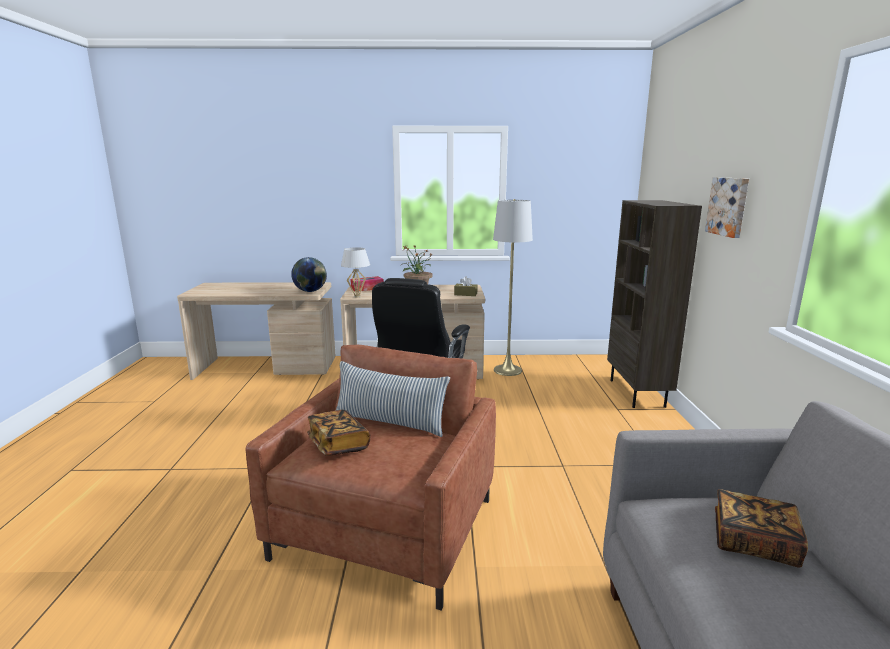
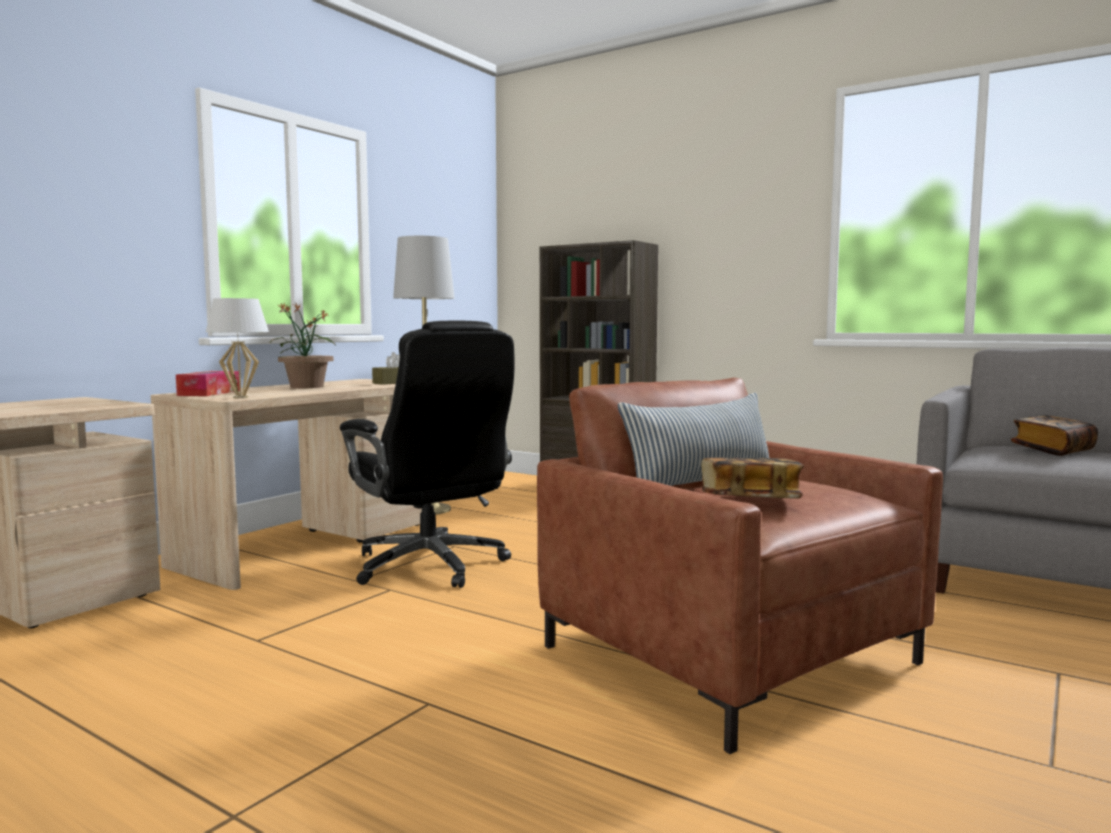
camera: 55 degrees left, 10 degrees down
(310, 291) = (108, 403): globe -> none
(729, 206) = (704, 239): picture -> none

